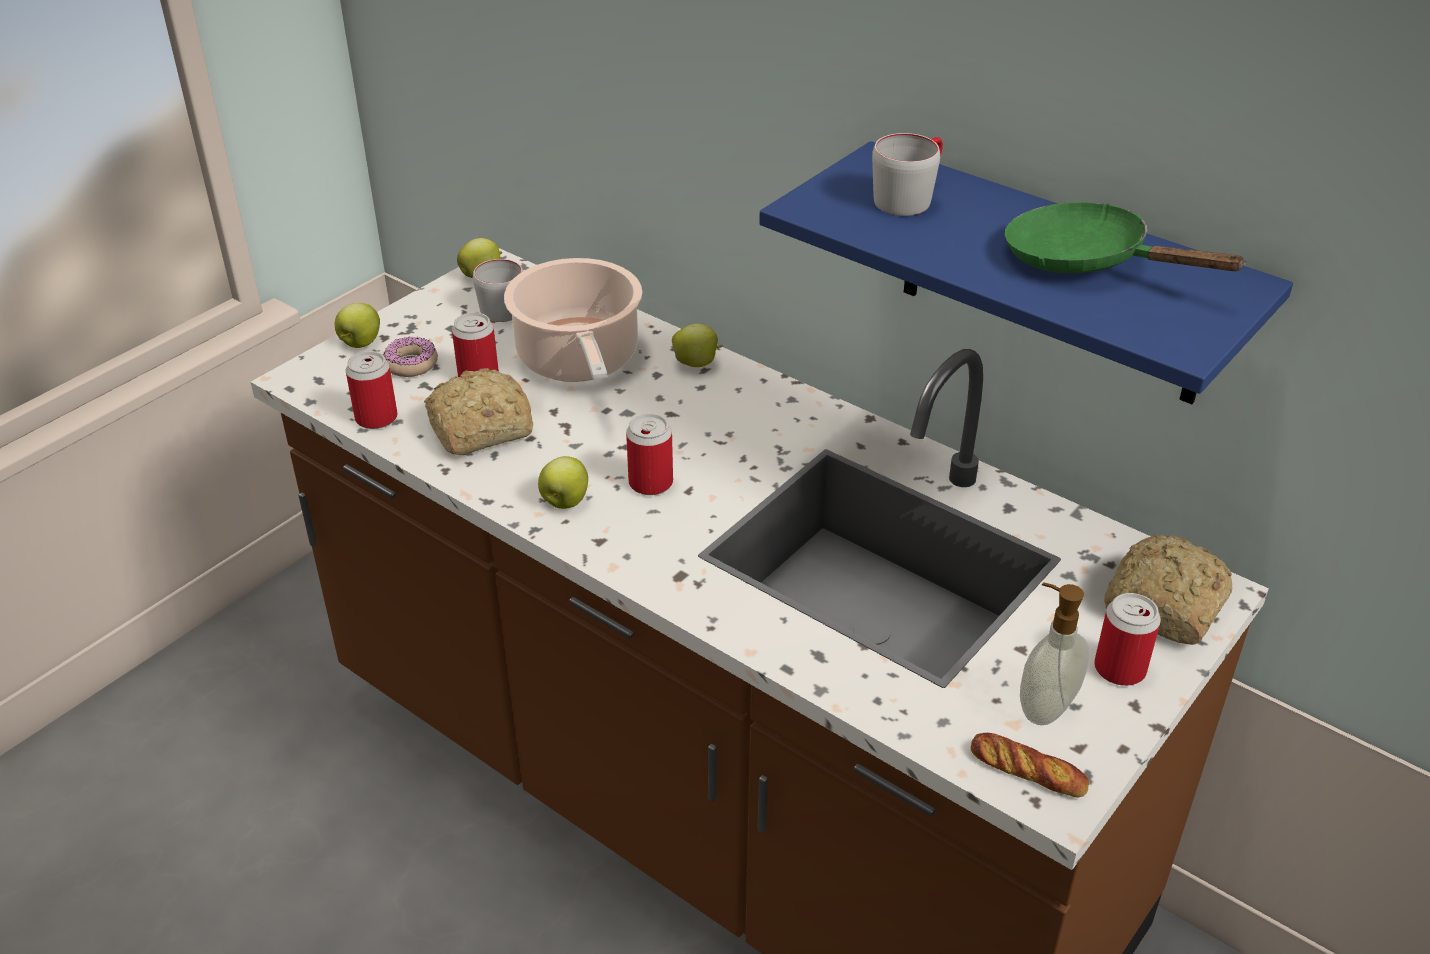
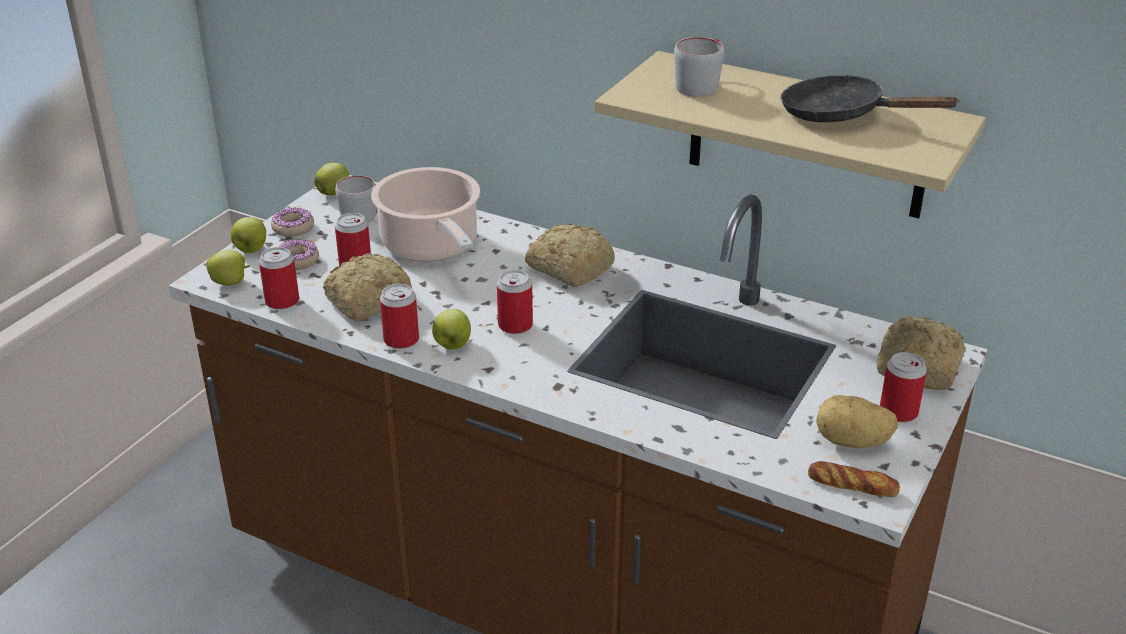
camera: 10 degrees left, 5 degrees down
(419, 318) = (293, 228): none -> donut
(504, 487) = (401, 340): none -> can
(697, 364) = (525, 240): apple -> apple (231, 283)
(742, 408) = (569, 267): none -> bread
(1044, 706) = (852, 442): soap dispenser -> potato
(1053, 276) = (807, 136): blue shelf -> beige shelf
(1087, 261) = (842, 115): green frying pan -> black frying pan

